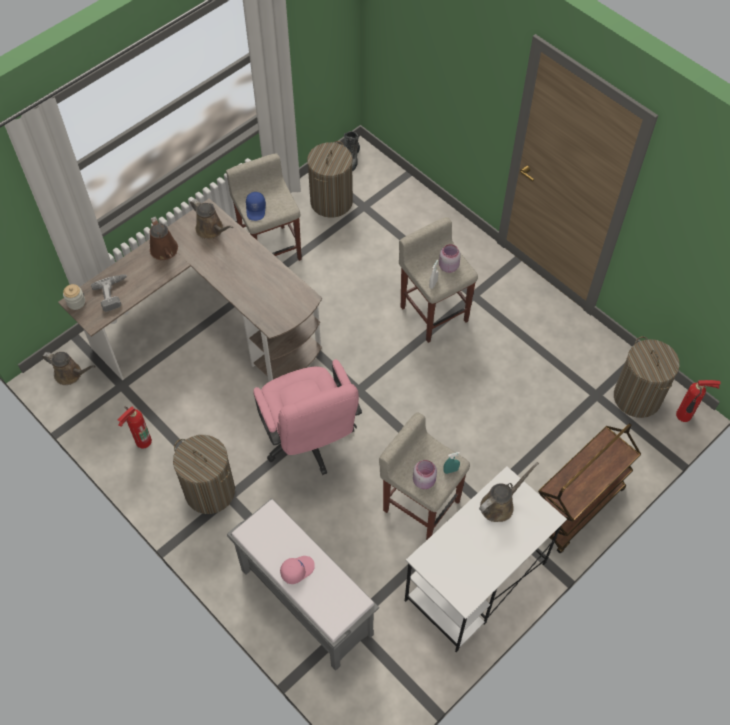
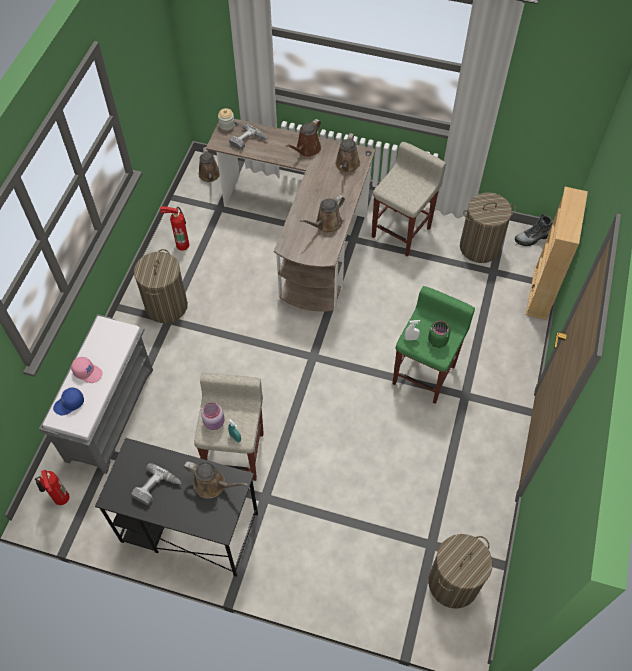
camera: 60 degrees right, 0 degrees up
(256, 209) = (393, 185): blue cap -> blue cap (69, 404)
(270, 280) = (326, 224): none -> brown watering can
(309, 442) = (245, 347): pink office chair -> none
(409, 186) = (540, 292): none -> beige bookcase
(433, 313) = (424, 374): beige stool -> green stool
(448, 266) = (437, 340): pink jar -> green jar
(475, 582) = (188, 527): white desk -> black desk
(477, 554) = (157, 488): none -> power drill
(576, 508) = (304, 578): brown cart -> none
(685, 416) = (461, 637): fire extinguisher -> fire extinguisher (60, 499)

